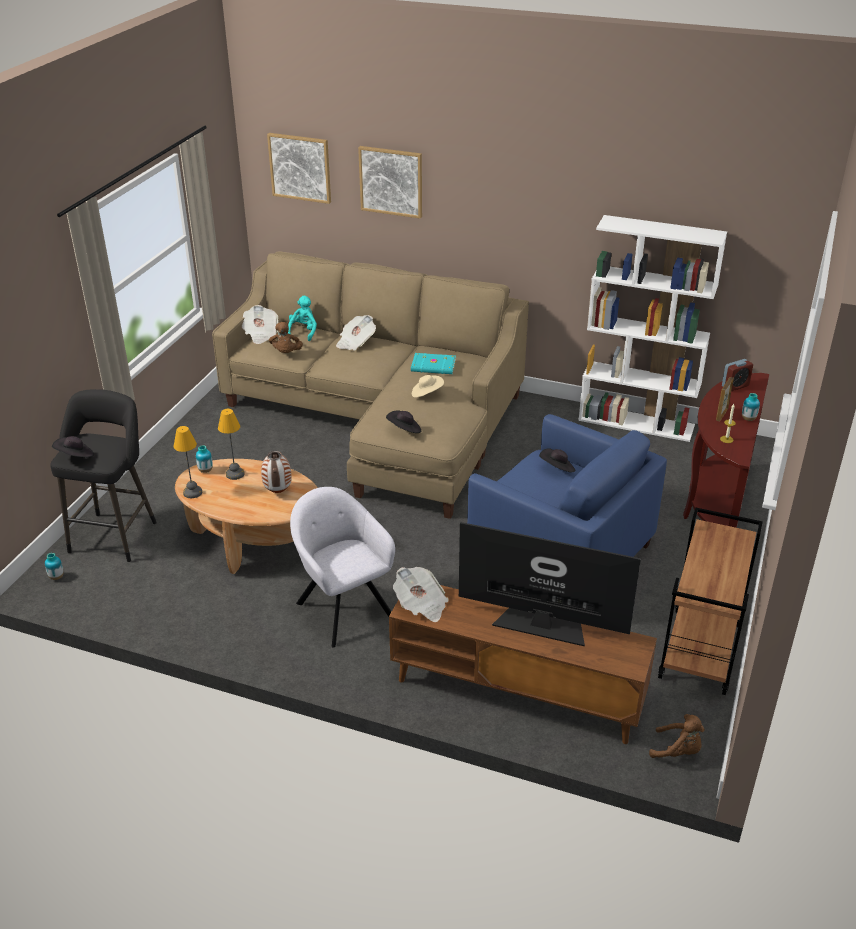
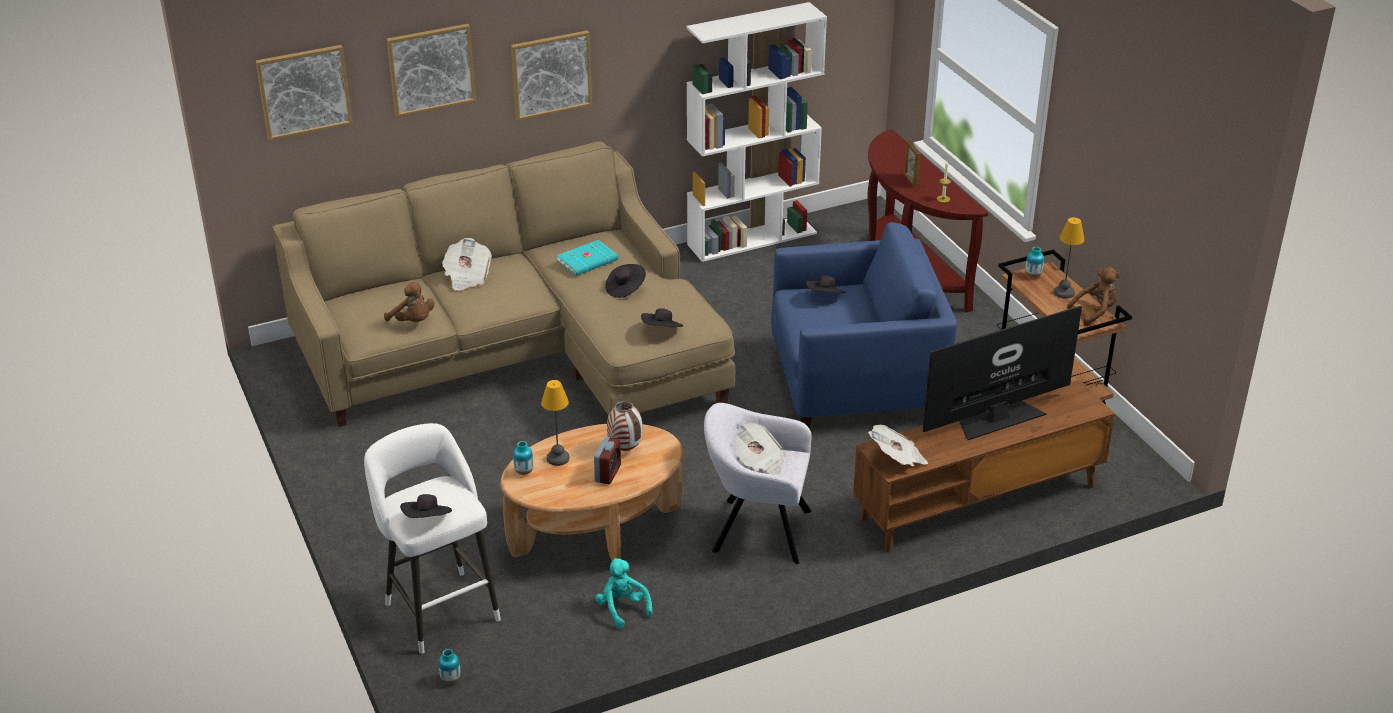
camera: 45 degrees left, 0 degrees up
(115, 534) = (439, 607): black stool -> white stool
(192, 492) = (547, 497): table lamp -> table lamp (1063, 293)
(261, 334) = (350, 317): newspaper -> newspaper (758, 462)
(303, 332) = (391, 292): turquoise plush toy -> turquoise plush toy (622, 608)
(427, 394) = (625, 289): beige hat -> black hat
(484, 218) = (551, 74): none -> picture
(677, 751) = (1128, 469): brown plush toy -> brown plush toy (1095, 312)
(735, 386) = (884, 151): alarm clock -> alarm clock (608, 473)
(748, 419) = (933, 174): vase -> vase (1033, 275)

